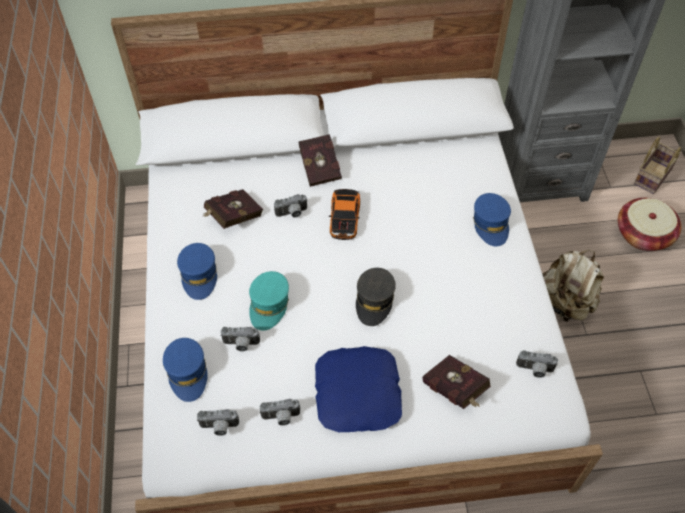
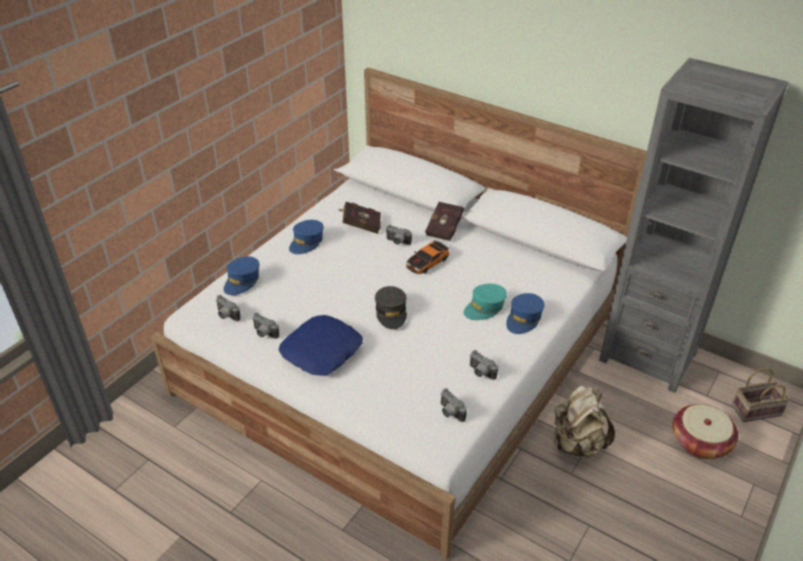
camera: 40 degrees right, 15 degrees down
(241, 345) = (285, 285): camera -> camera (480, 373)
(269, 305) = (325, 276): turquoise cap -> turquoise cap (485, 308)
(374, 301) = (391, 312): grey cap -> grey cap turned 60 degrees counterclockwise
(455, 391) = (382, 389): red book -> none

